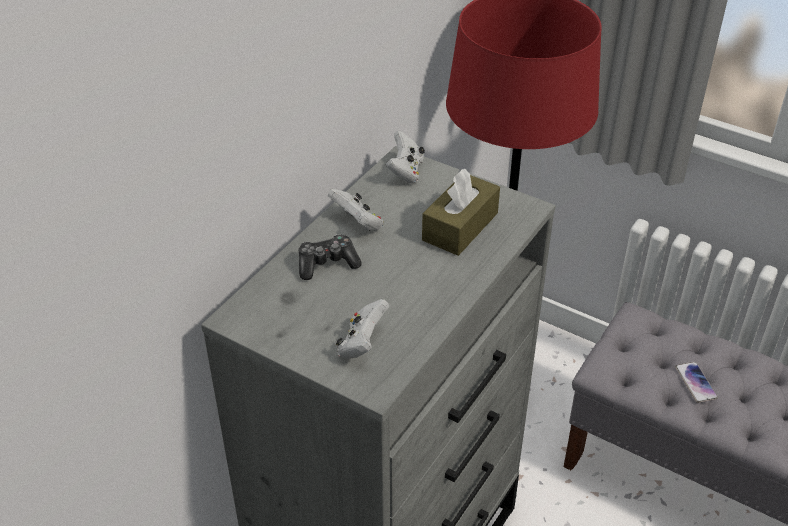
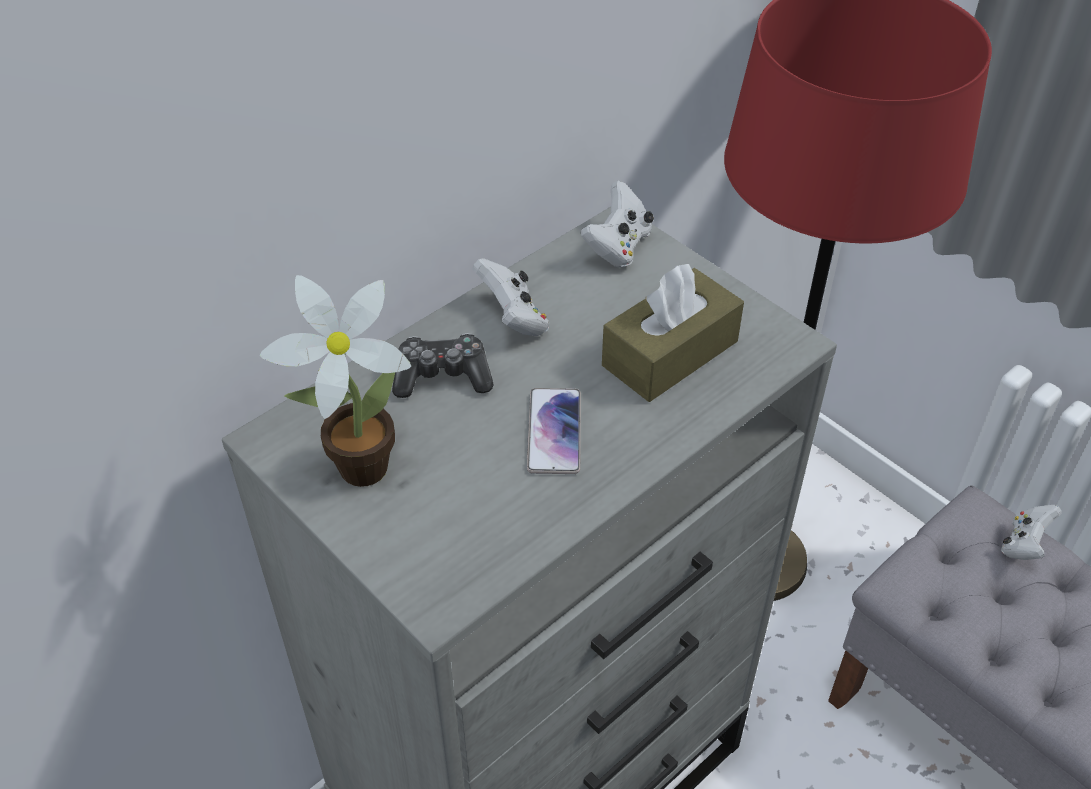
camera: 15 degrees right, 5 degrees up
(294, 325) = (354, 469): none -> potted plant
(362, 344) = (444, 523): white game controller -> white game controller (1024, 544)
(695, 383) = (1044, 639): phone -> phone (554, 432)

